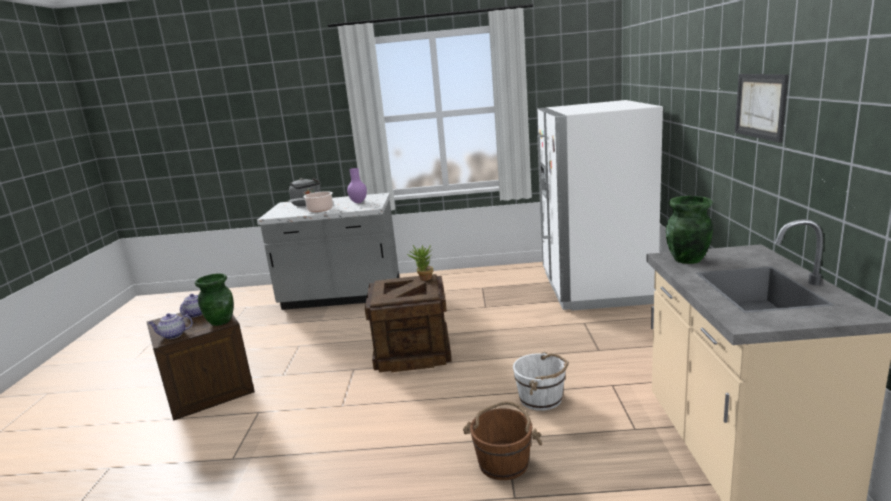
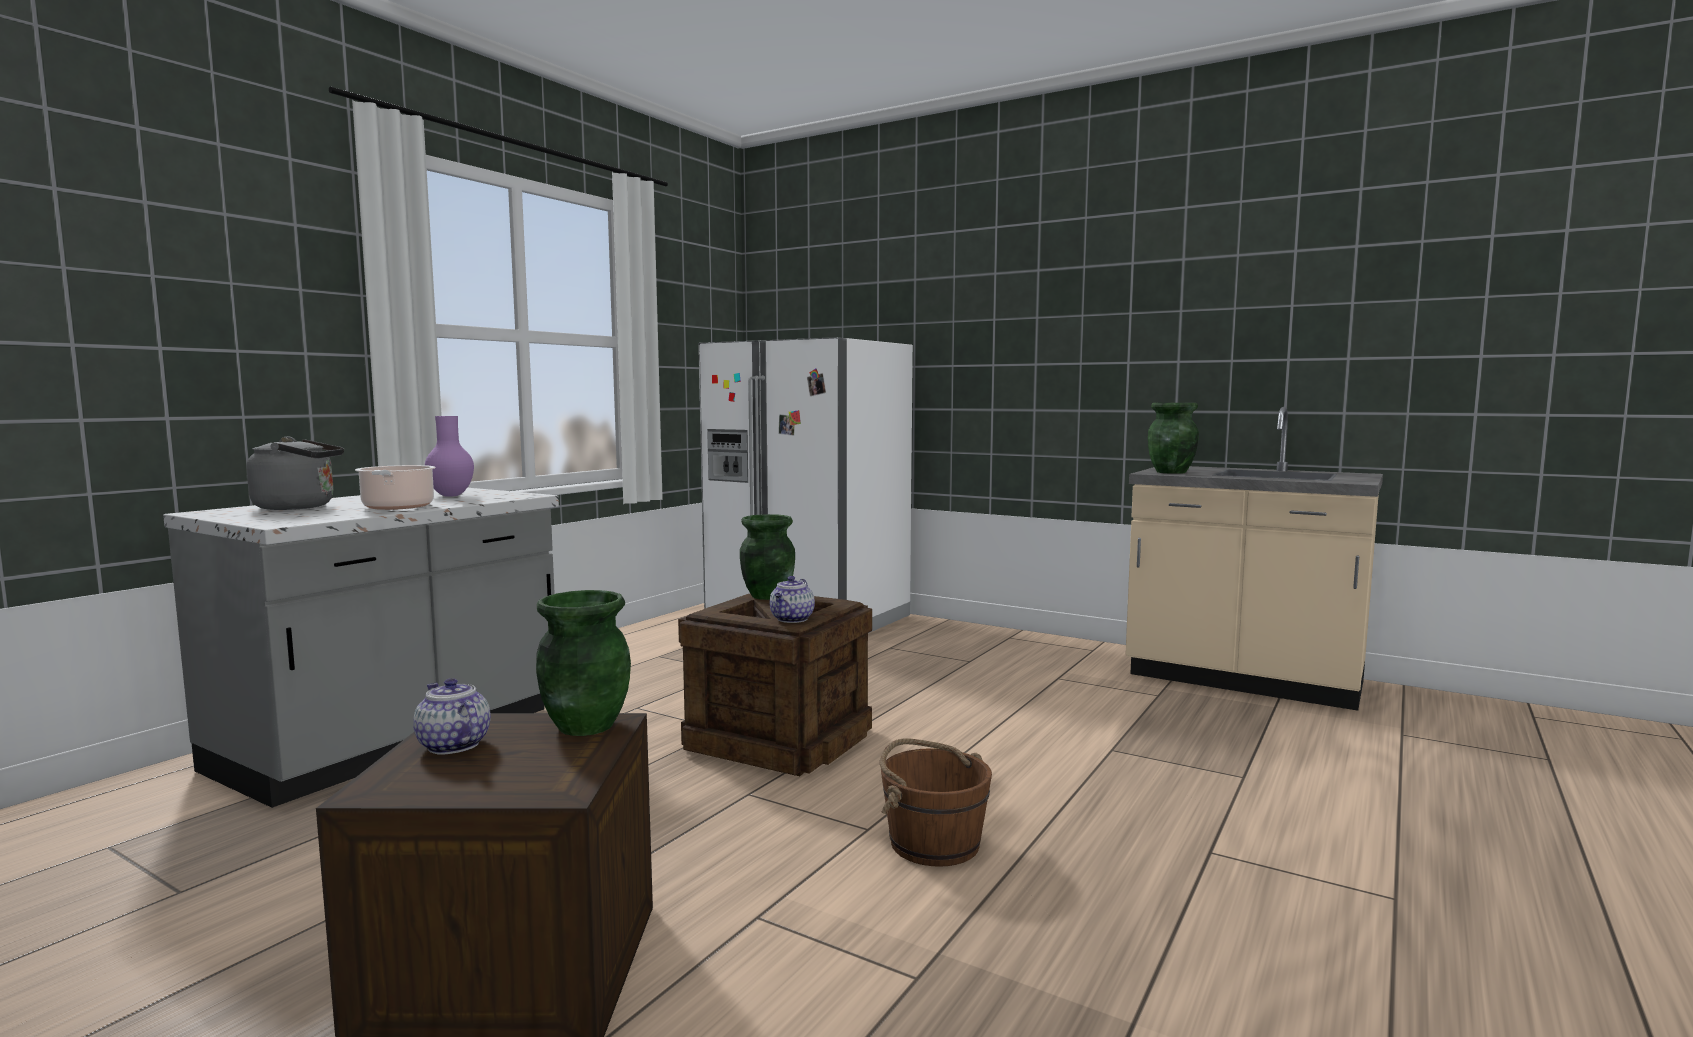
camera: 60 degrees left, 10 degrees down
(173, 335) = (549, 779): teapot -> teapot (792, 619)
(423, 279) = (767, 596): potted plant -> green vase
(504, 462) = (1164, 763): brown bucket -> brown bucket (933, 843)
(541, 399) = (1042, 711): white bucket -> none
(760, 106) = (1137, 323): picture -> none

